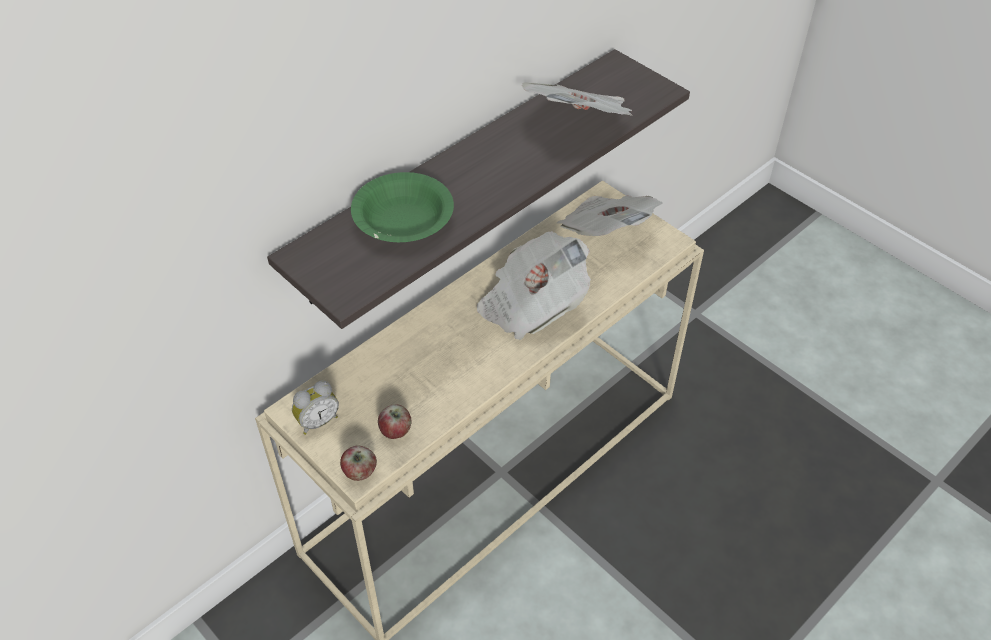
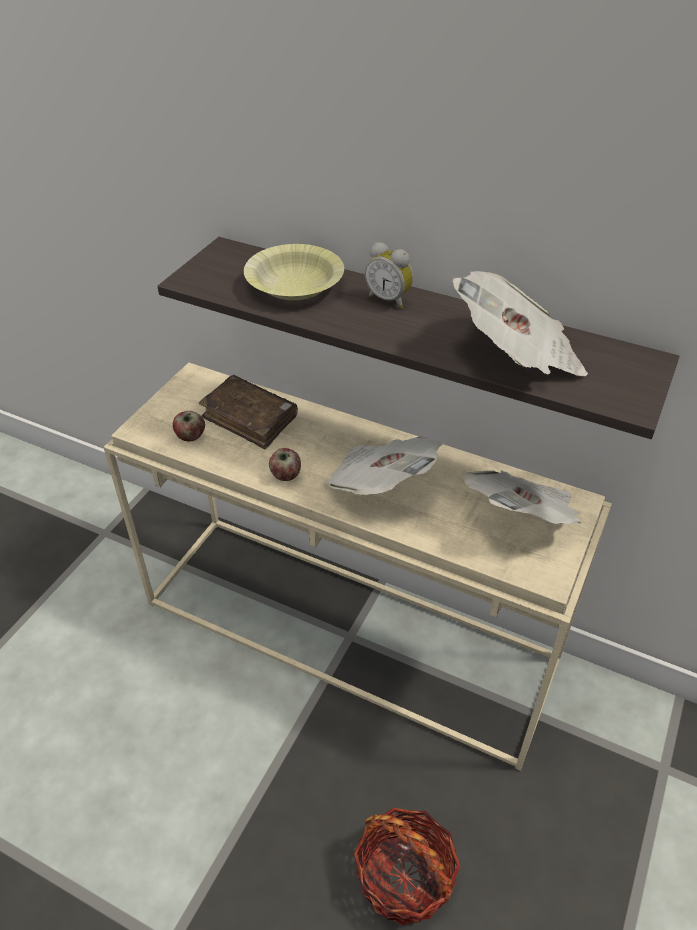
camera: 70 degrees right, 5 degrees down
(317, 421) = (186, 391): alarm clock -> alarm clock (389, 299)
(359, 472) = (141, 428): apple -> apple (285, 475)
(394, 376) = (250, 419): none -> brown book
(403, 220) = (294, 285): green bowl -> yellow bowl
(733, 504) = (404, 877): none -> basket

